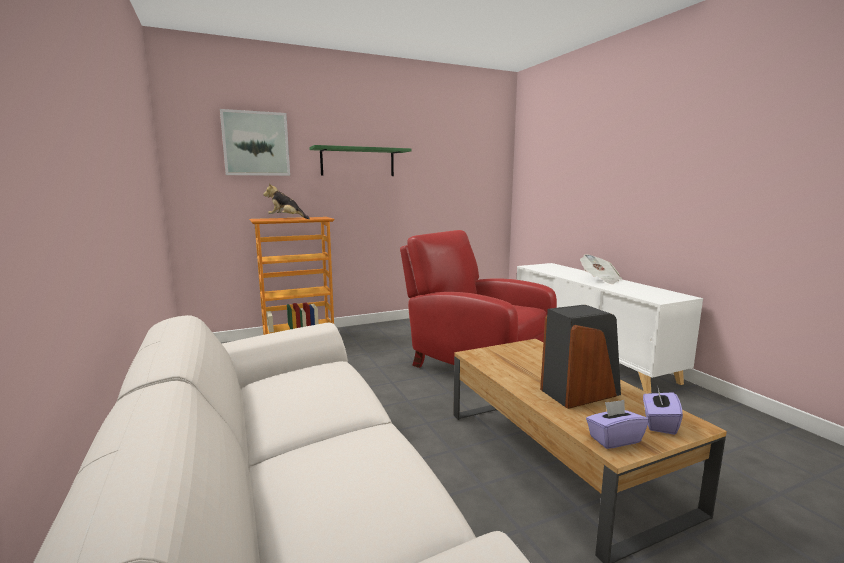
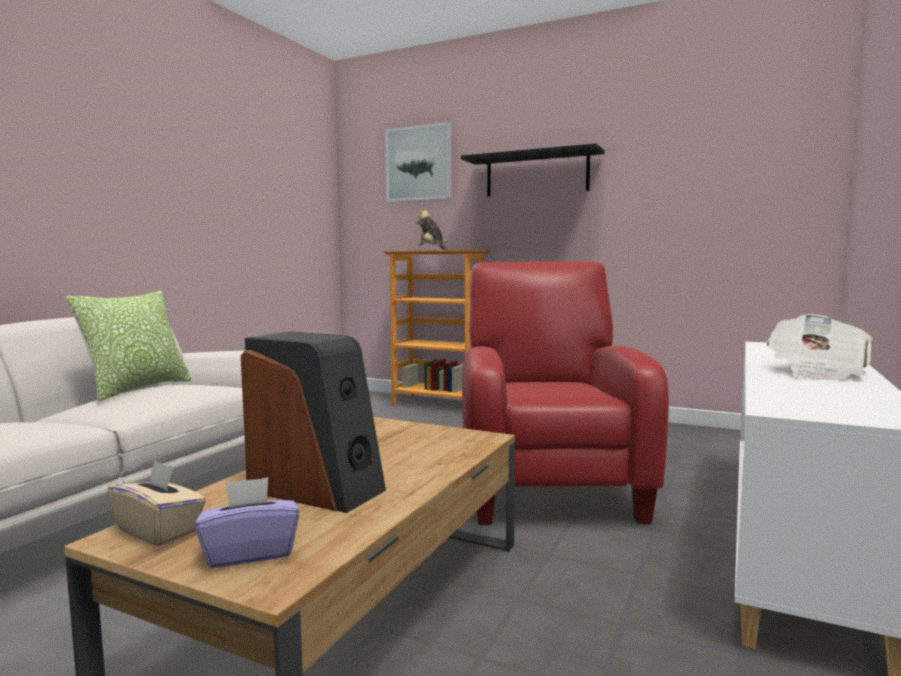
camera: 50 degrees right, 5 degrees down
(286, 390) = (137, 389): none -> pillow
(357, 162) = (536, 174): green shelf -> black shelf
(614, 439) = (159, 531): purple tissue box -> beige tissue box

